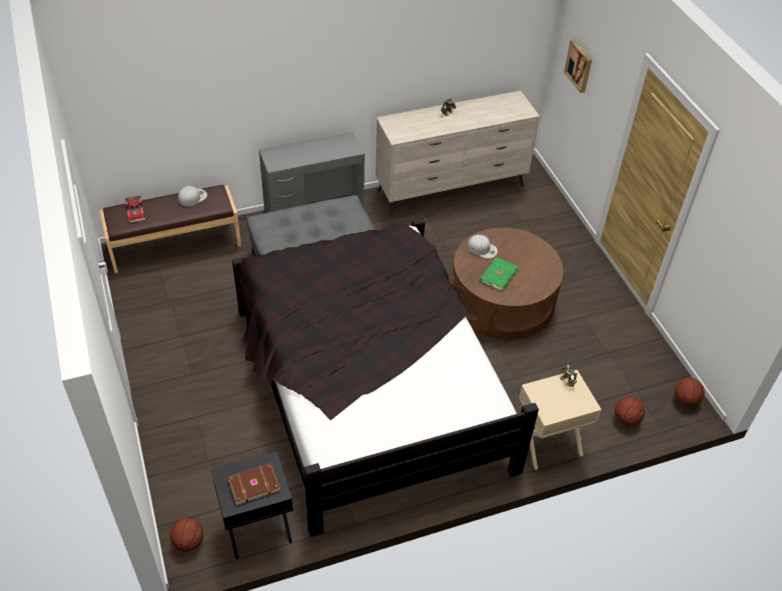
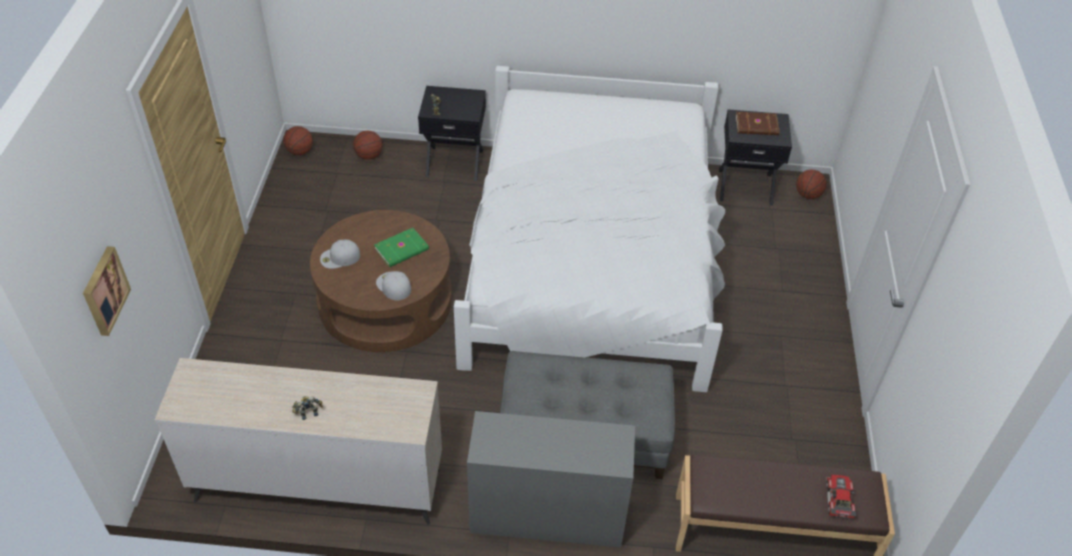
camera: 155 degrees left, 0 degrees up
(192, 197) = (747, 498): white cap -> white cap (340, 257)
(369, 386) = (592, 261): black bed -> white bed
(548, 443) = (454, 162): beige nightstand -> black nightstand

